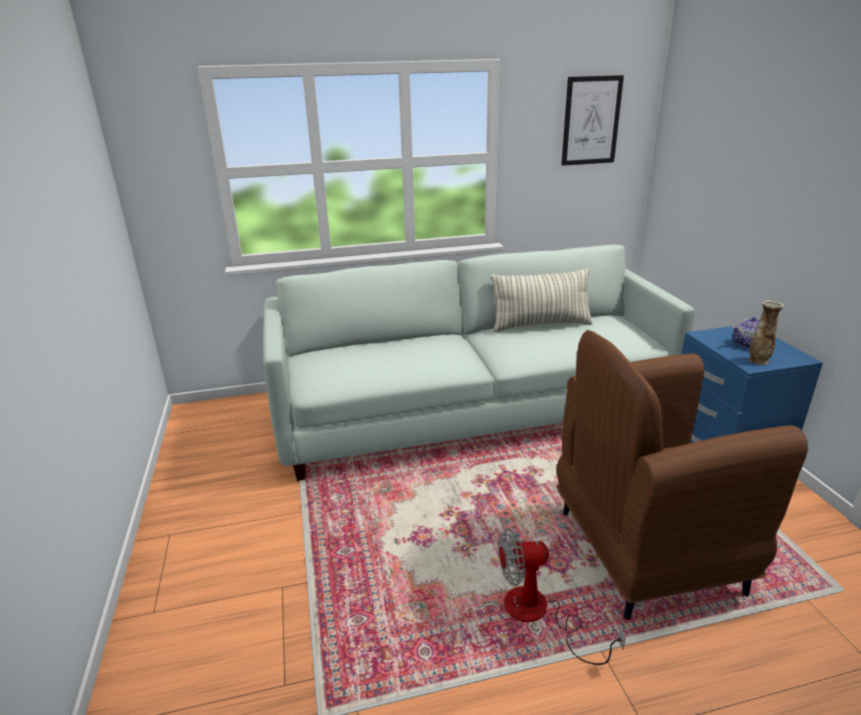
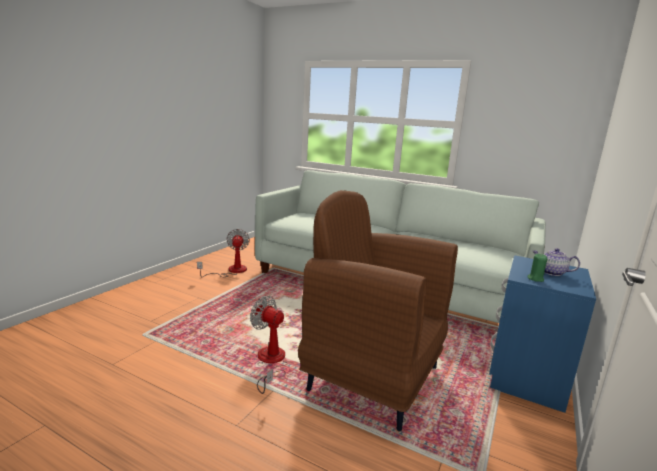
camera: 40 degrees right, 10 degrees down
(247, 505) = (231, 271): none -> fan
(541, 325) = (444, 238): pillow -> none
(591, 121) = (542, 107): picture -> none
(758, 360) = (535, 279): vase -> green candle

